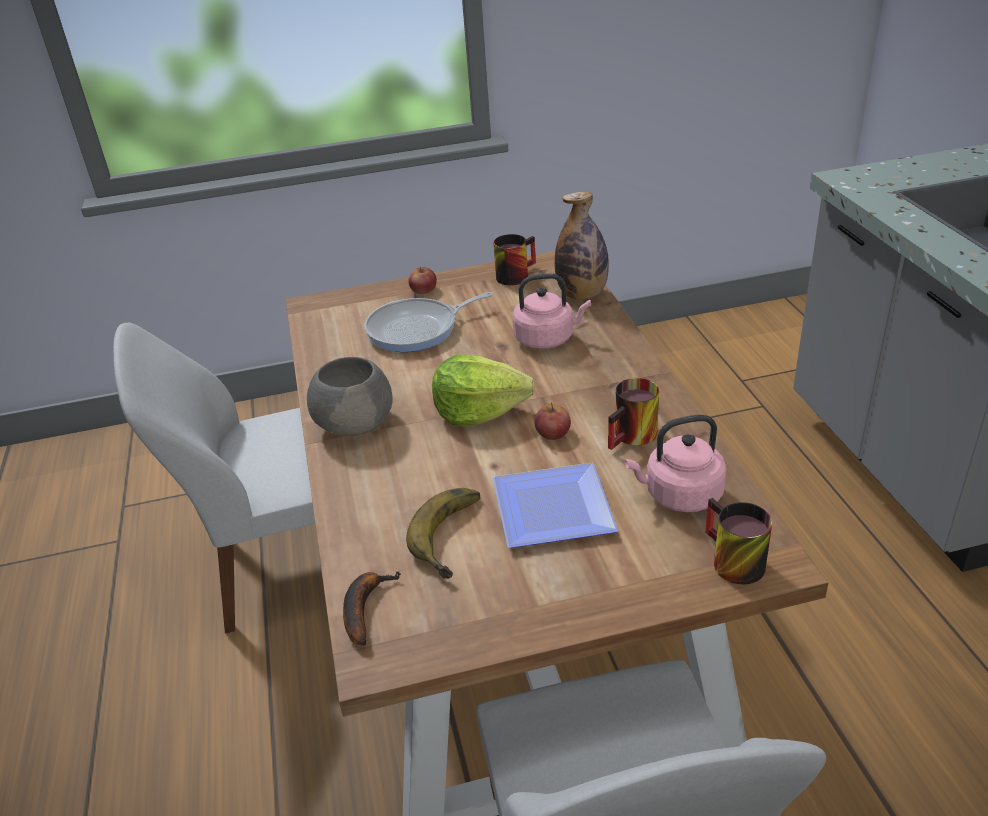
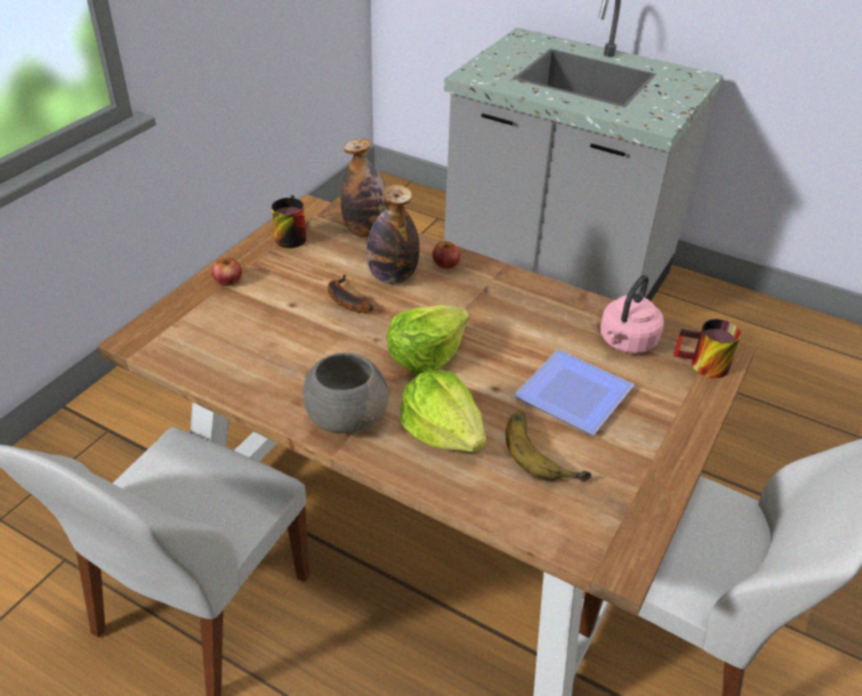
camera: 50 degrees left, 5 degrees up
(364, 608) = (563, 537): banana -> banana (344, 300)
(402, 473) = (443, 432): none -> lettuce
(417, 330) = (277, 316): frying pan -> none
(547, 339) = (392, 277): pink kettle -> bottle
(552, 432) = (497, 343): apple -> apple (446, 263)
(634, 437) = (550, 319): mug -> none

